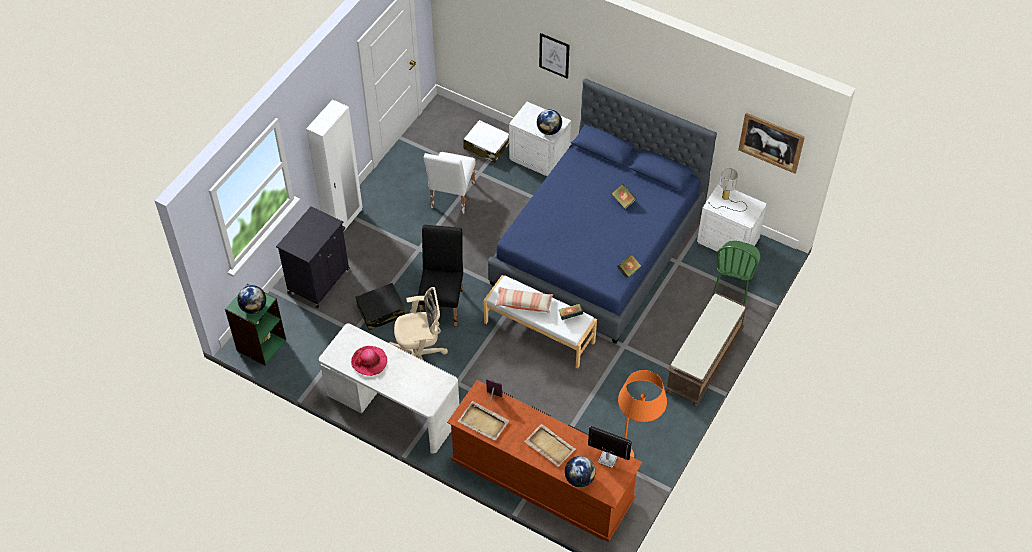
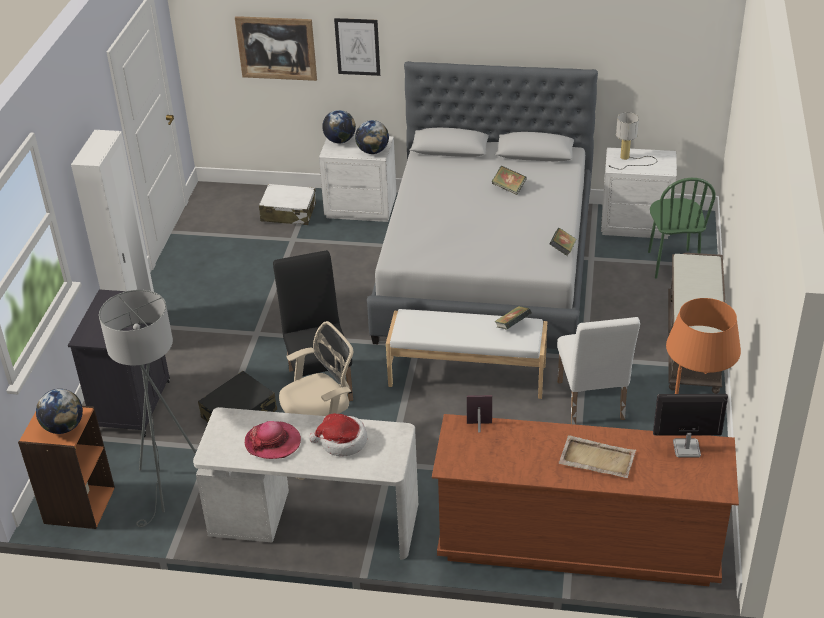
camera: 20 degrees left, 15 degrees down
(261, 345) = (79, 505): green bookcase -> orange bookcase
(318, 351) = (169, 486): none -> grey floor lamp
(409, 376) = (342, 442): none -> hat
(451, 198) = (271, 272): white chair -> white chair (591, 405)
(484, 422) = (485, 460): beige tray -> none
(524, 303) = (443, 330): pillow -> none
(579, 479) = (665, 484): globe -> globe (340, 141)
(598, 247) = (486, 270): blue bed -> grey bed
(771, 142) = (670, 56): picture -> picture (276, 48)

